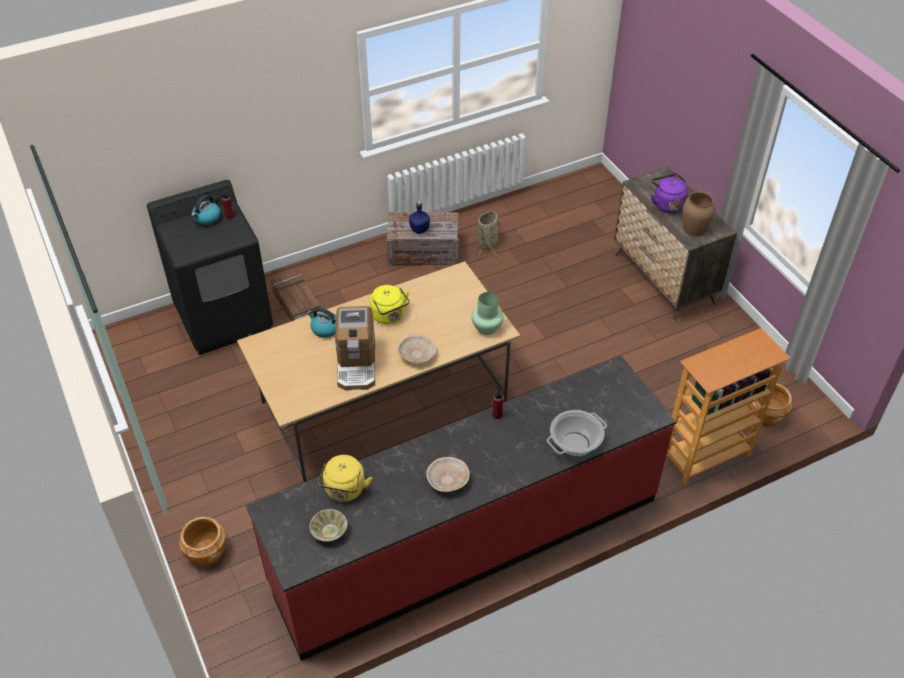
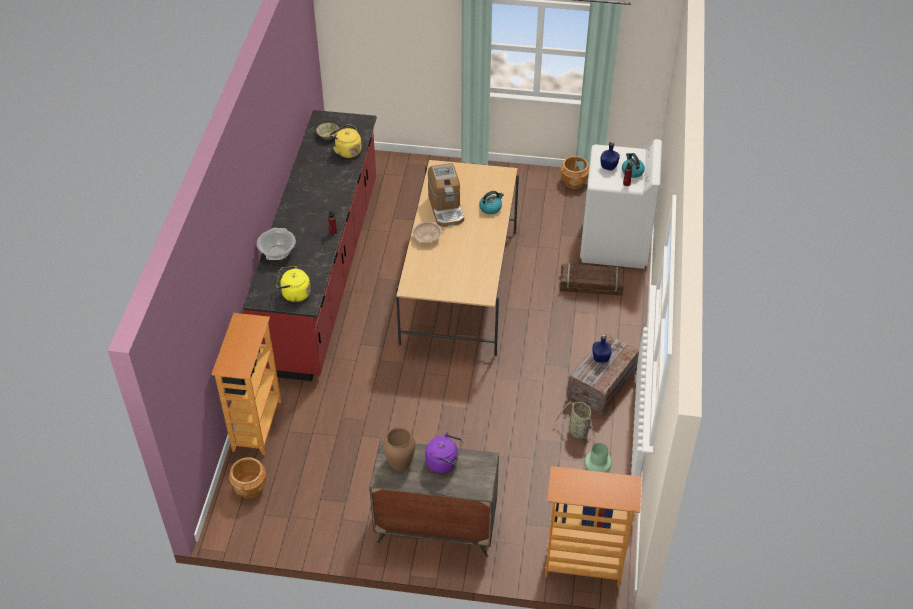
camera: 125 degrees right, 0 degrees up
(206, 553) = (421, 170): brown planter -> brown planter (573, 182)
(210, 238) = (608, 167): none -> blue bottle
(224, 317) = (615, 244): black washing machine -> white washing machine
(356, 364) = (446, 208): coffee machine -> coffee machine turned 135 degrees counterclockwise
(389, 316) = (474, 241): yellow kettle -> yellow kettle (294, 294)
(448, 480) = (311, 190): beige bowl -> none
(487, 328) = (417, 282): green vase -> green vase (596, 470)
(606, 192) = (583, 566): none -> bookcase

